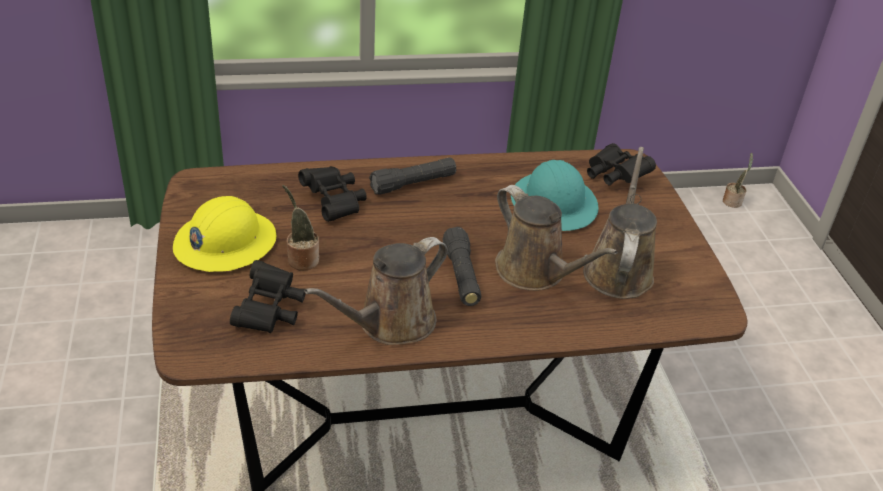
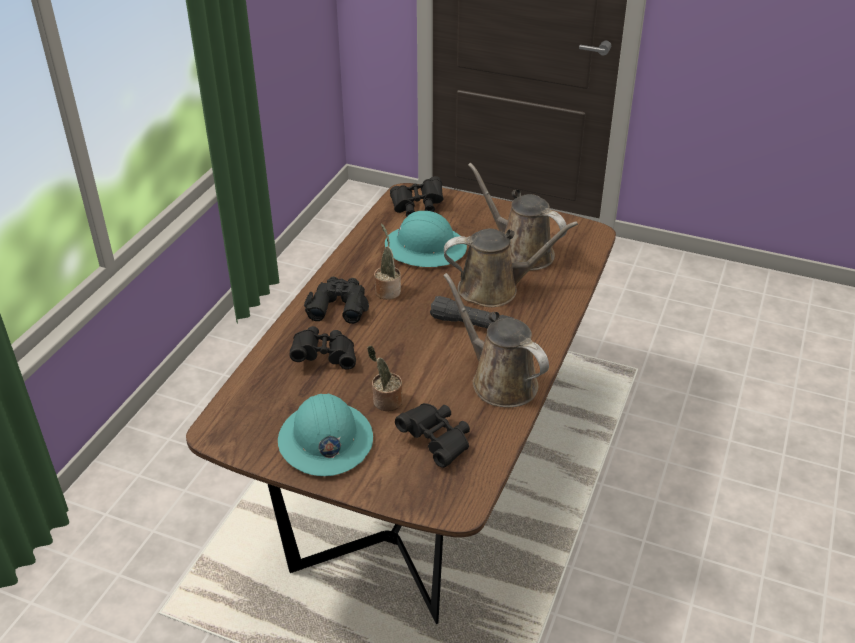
camera: 55 degrees left, 0 degrees up
(224, 243) = (325, 441): yellow hard hat -> turquoise hard hat
(390, 323) = (499, 381): brown watering can -> brown watering can turned 150 degrees clockwise
(413, 184) = (338, 305): black flashlight -> black binoculars
(733, 201) = (348, 206): potted plant -> potted plant (387, 290)

